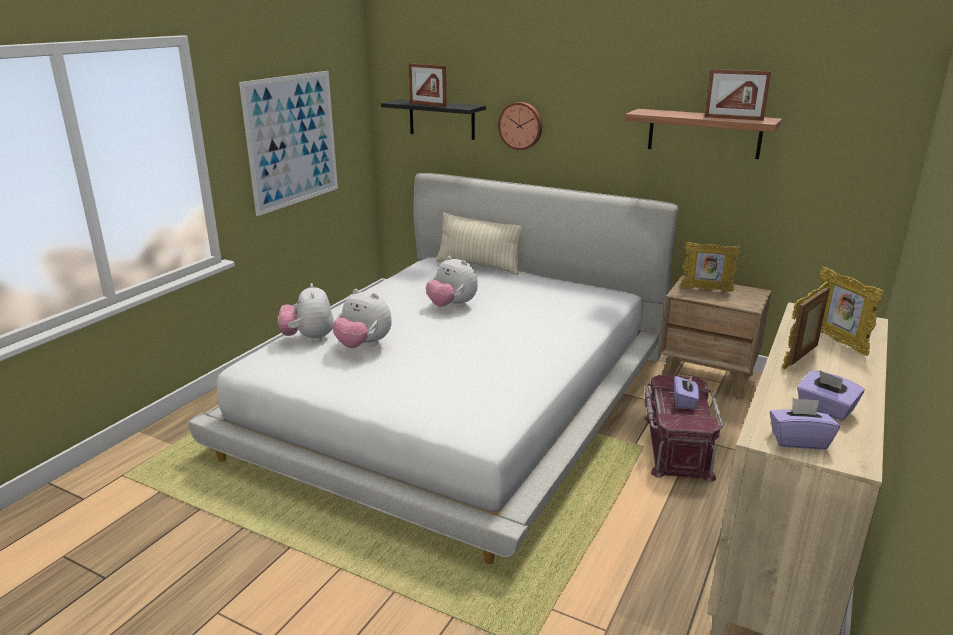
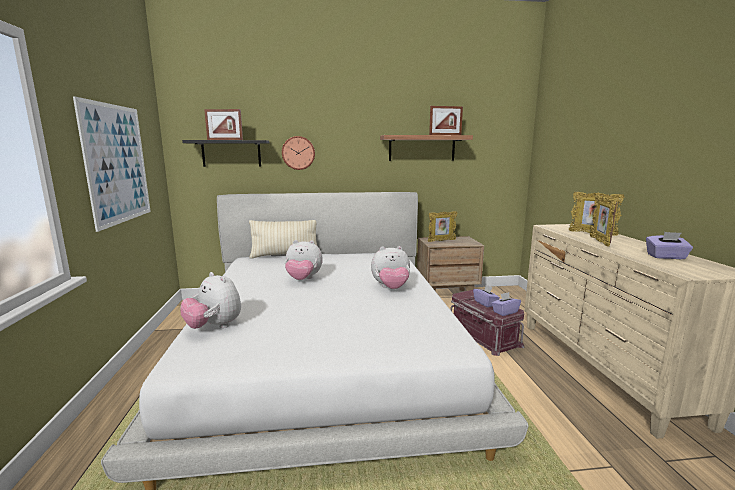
camera: 35 degrees left, 10 degrees down
(363, 345) = (276, 318): plush toy -> plush toy (391, 288)
(798, 440) = (699, 271): purple tissue box -> purple tissue box (505, 312)

